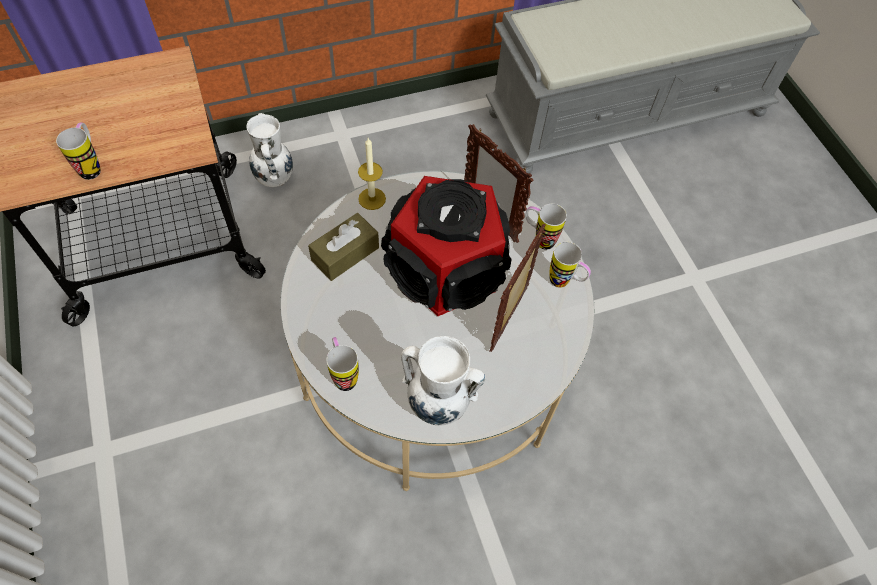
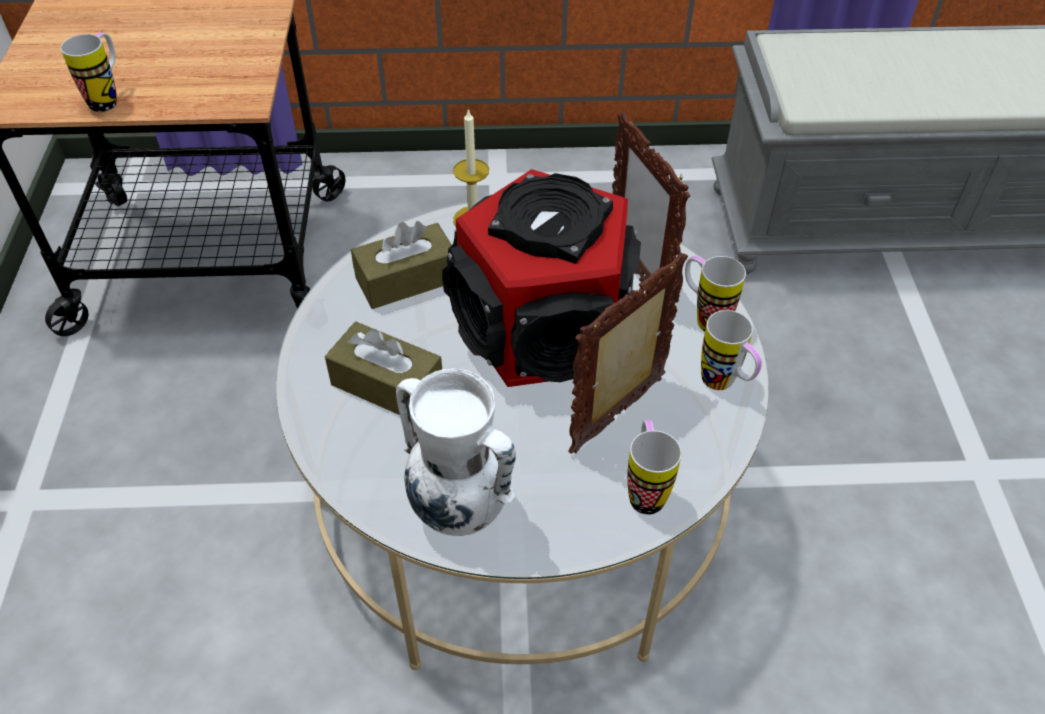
camera: 20 degrees right, 10 degrees down
(275, 178) = (388, 214): white vase -> none
(343, 374) = (337, 434): mug -> mug (645, 489)
(362, 332) = (387, 385): none -> brown tissue box

